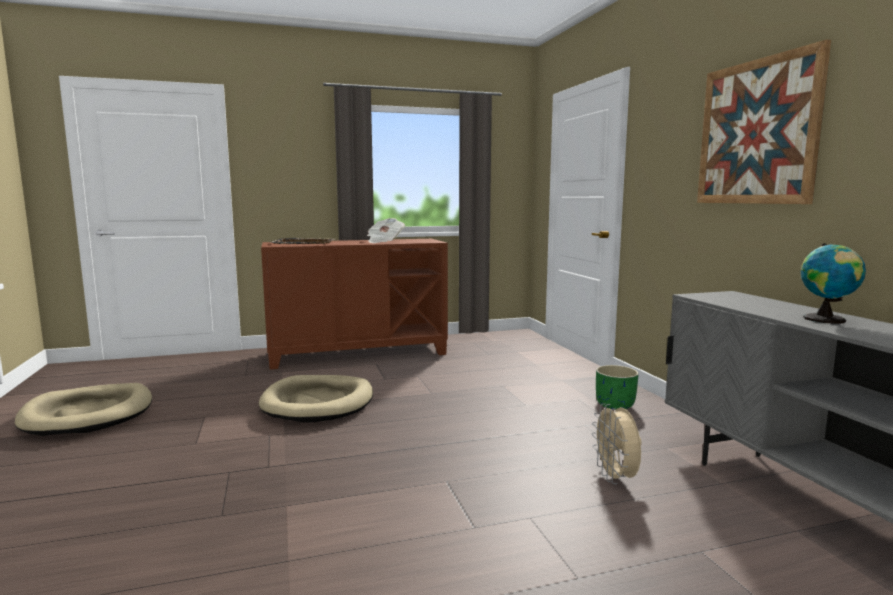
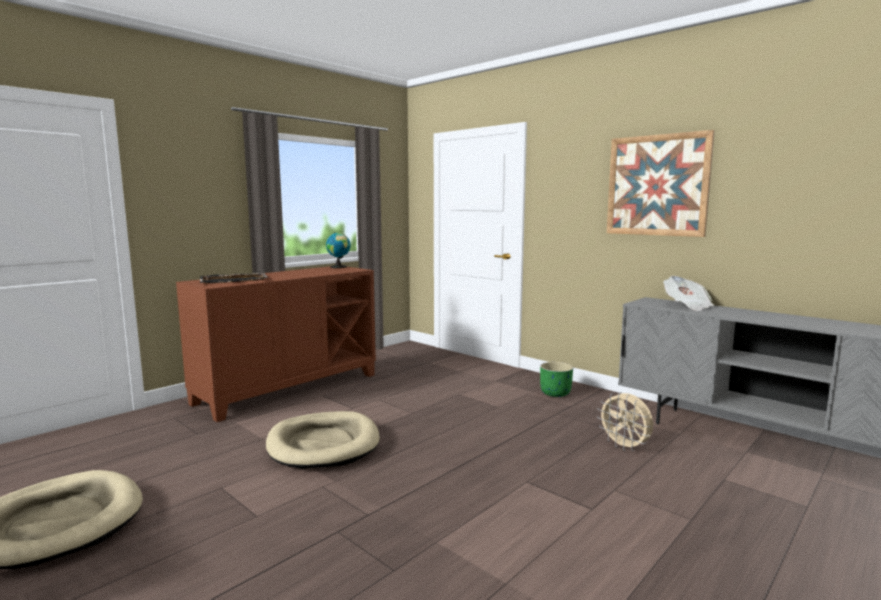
camera: 30 degrees left, 0 degrees up
(384, 241) = (311, 272): newspaper -> newspaper (687, 306)
(827, 320) = (742, 313): globe -> globe (339, 267)

